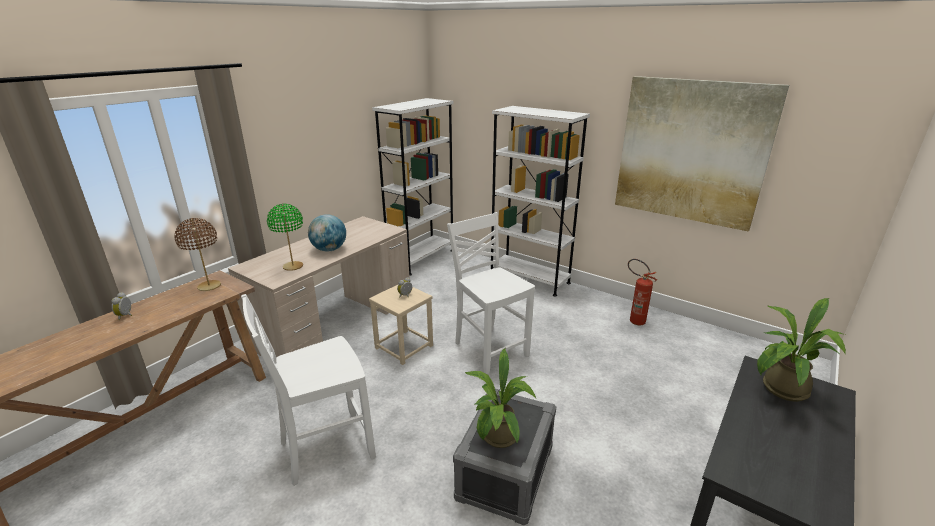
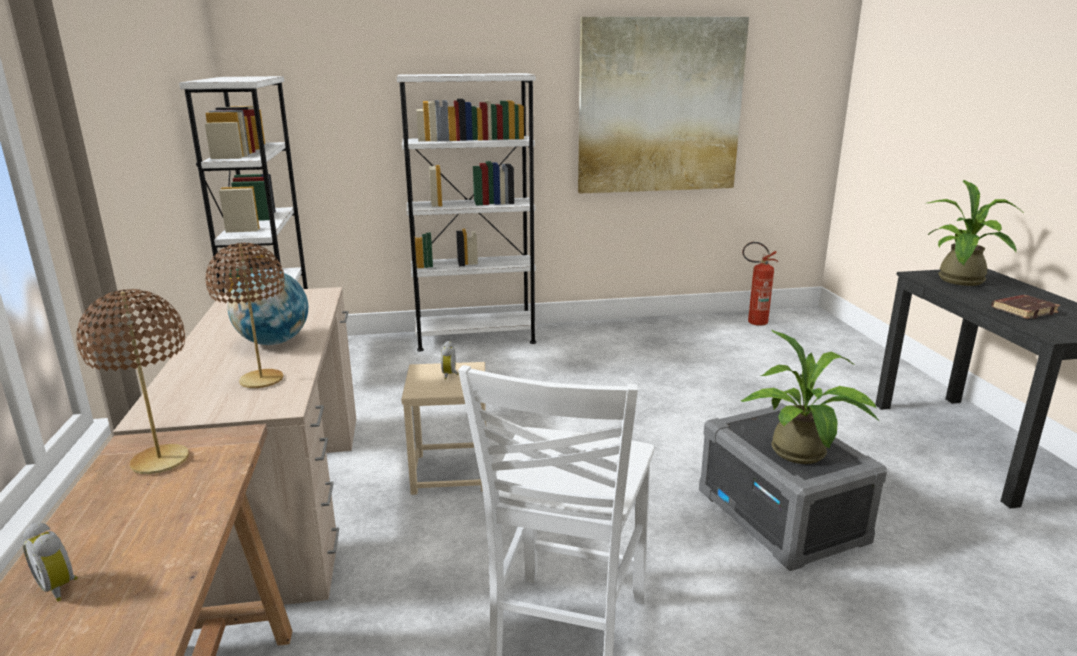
camera: 45 degrees left, 5 degrees down
(292, 266) = (261, 380): green table lamp -> brown table lamp
(489, 349) = (559, 421): white chair -> none
(633, 320) = (645, 334): fire extinguisher -> fire extinguisher (753, 322)
(763, 440) = (1023, 310): none -> brown book

